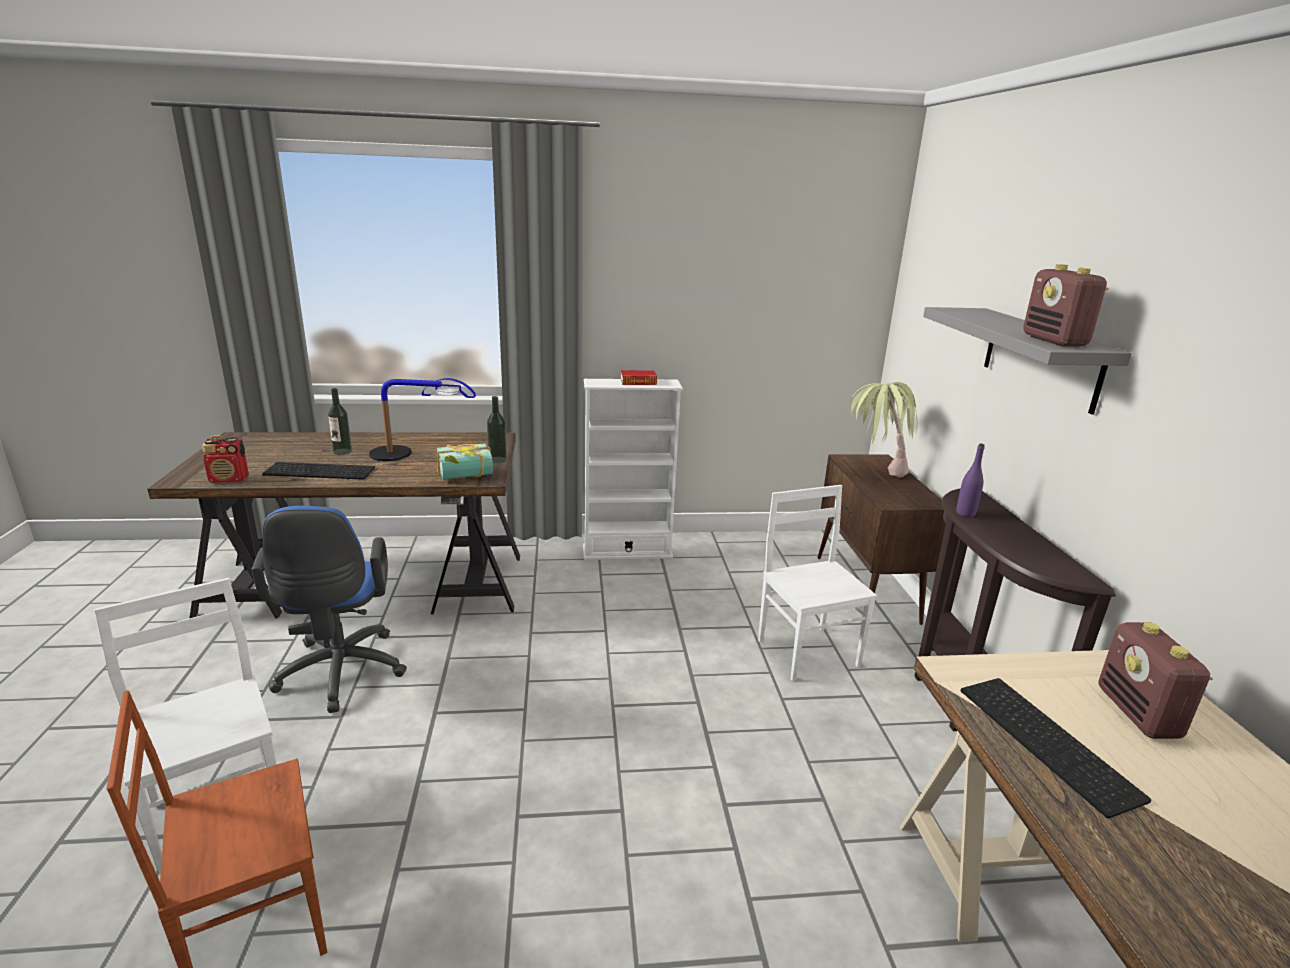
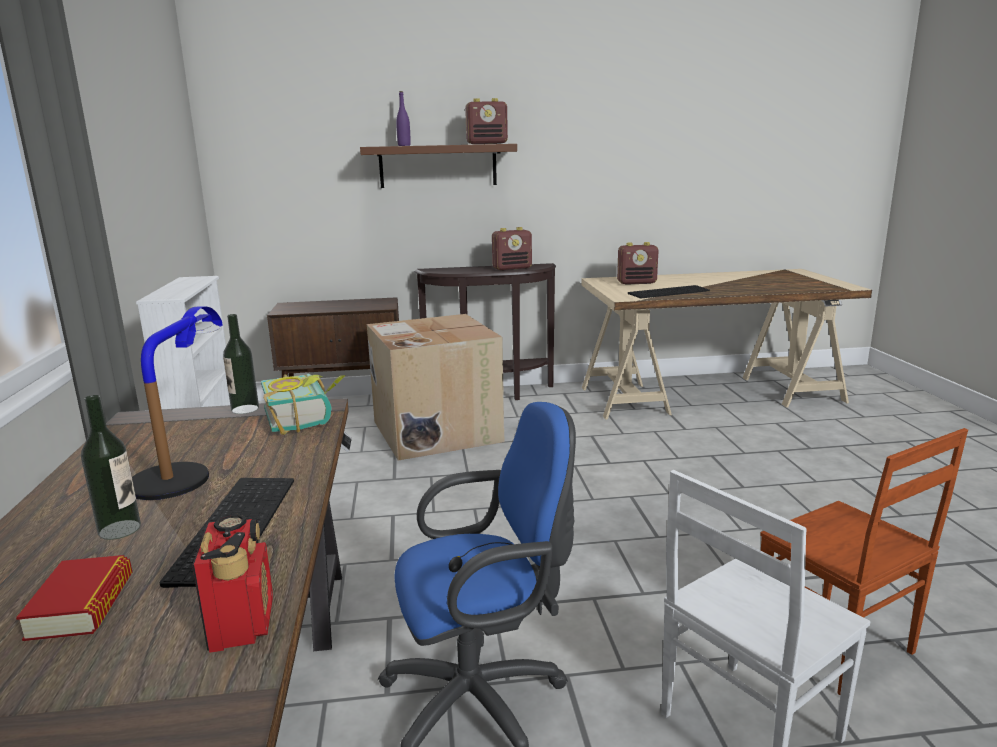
camera: 90 degrees left, 5 degrees down
(638, 382) = (182, 285): book -> book (81, 606)
(808, 651) = (434, 431): white chair -> cardboard box
(874, 475) = (324, 307): potted plant -> none
(965, 513) = (465, 272): purple bottle -> purple bottle (404, 145)
(1019, 548) = (512, 268): none -> radio
(1041, 358) = (438, 166): grey shelf -> brown shelf

